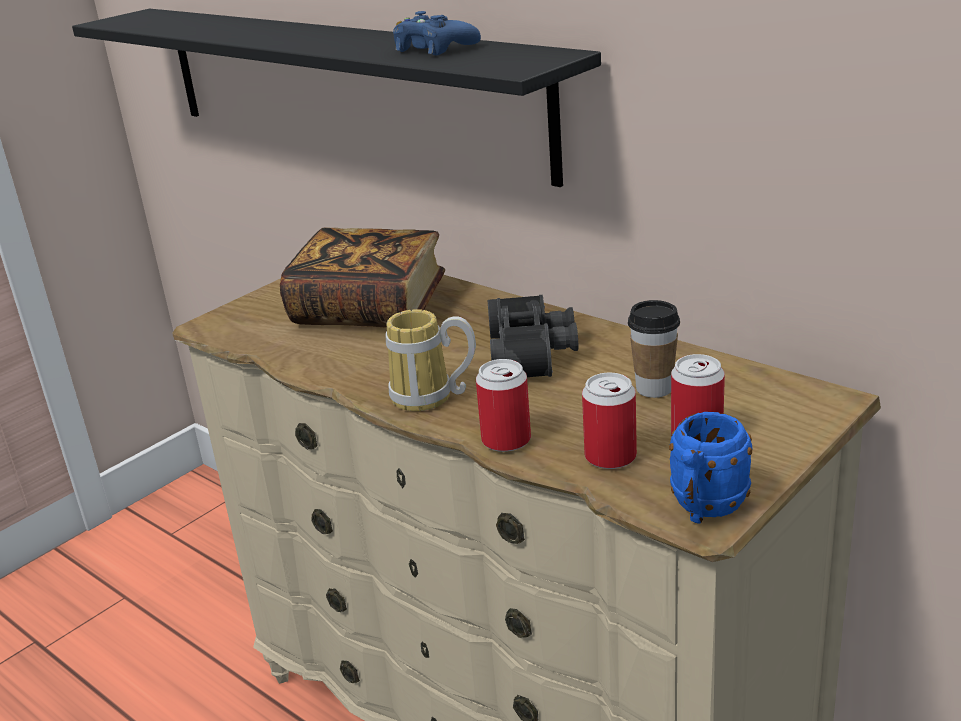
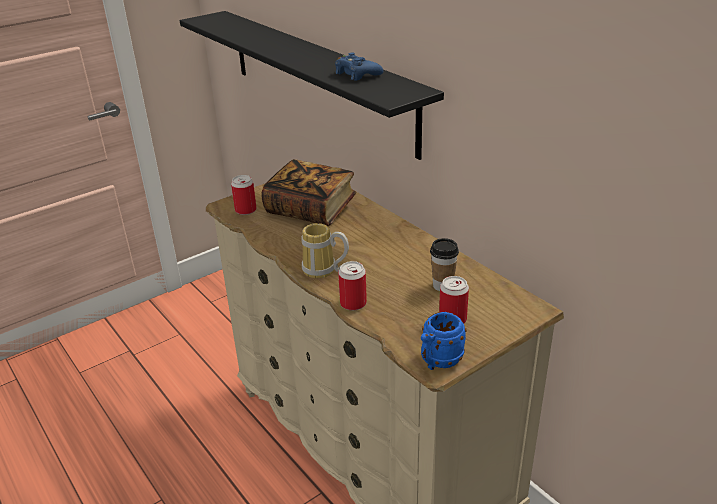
camera: 10 degrees right, 5 degrees up
(533, 353) = (387, 252): black binoculars -> none
(610, 457) = (403, 323): can -> can (245, 210)

